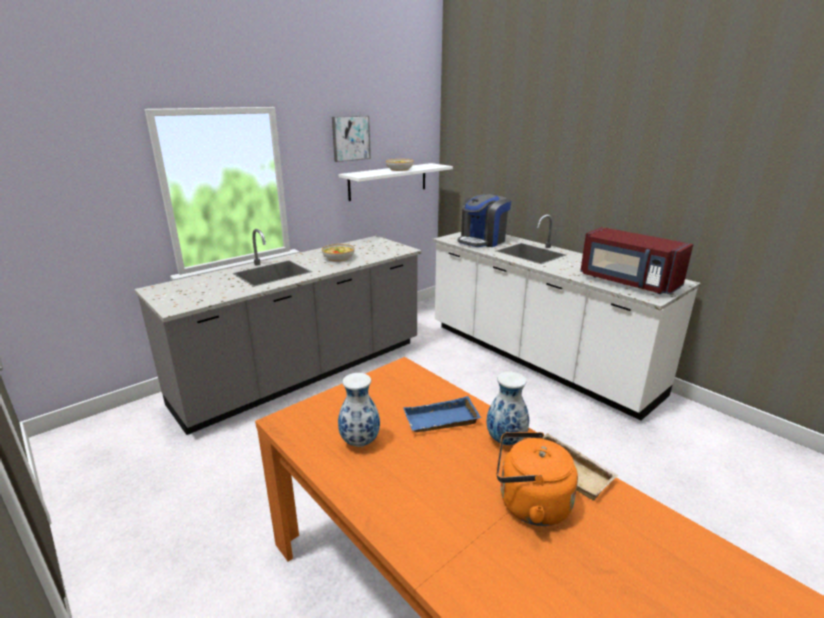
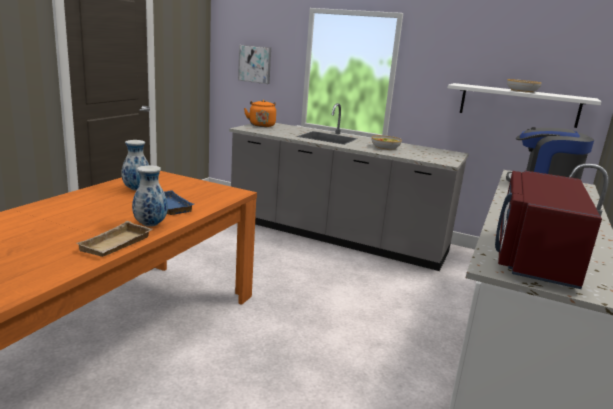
camera: 65 degrees right, 5 degrees down
(350, 138) = (477, 50): picture -> picture (255, 64)
(529, 504) = (76, 232): orange kettle -> orange kettle (261, 125)

